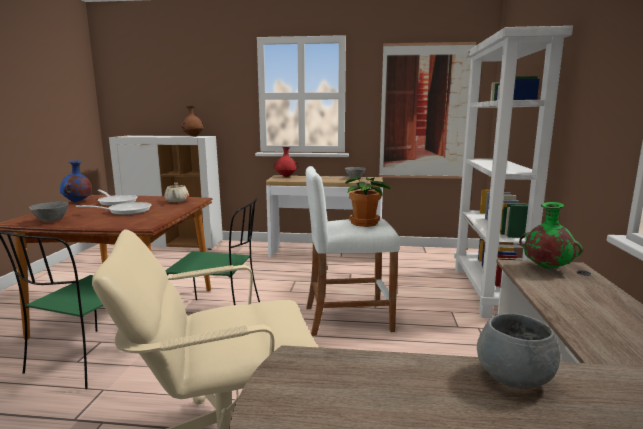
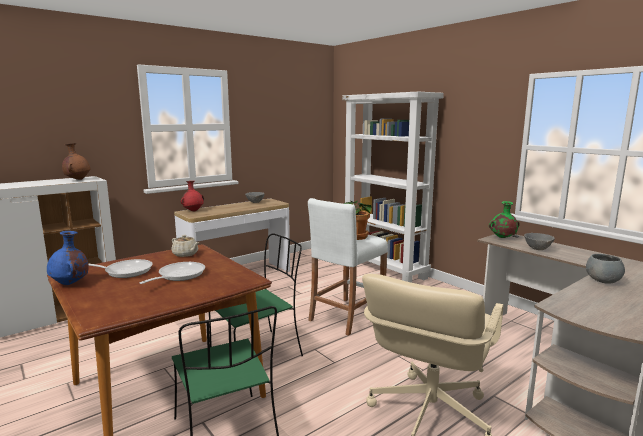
camera: 45 degrees left, 0 degrees up
(51, 221) = (141, 306): grey bowl -> grey bowl (537, 249)
(425, 112) = (291, 139): picture -> none

